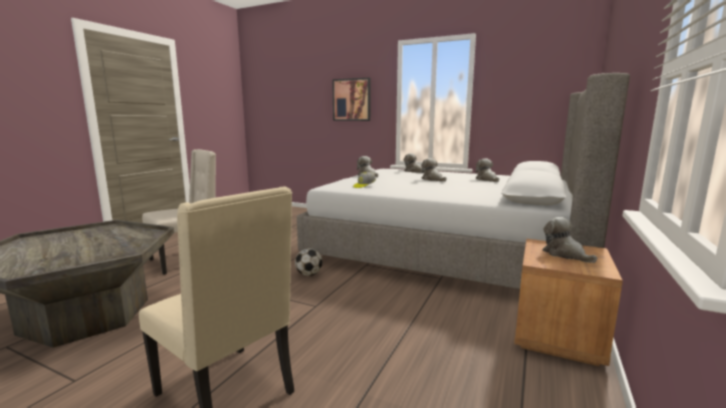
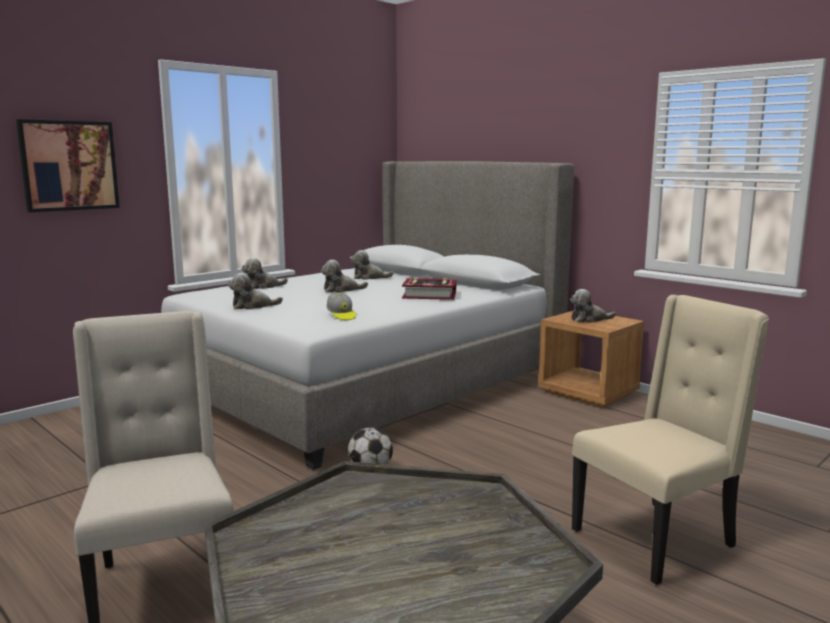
camera: 70 degrees left, 0 degrees up
(453, 192) = (429, 295): none -> book

